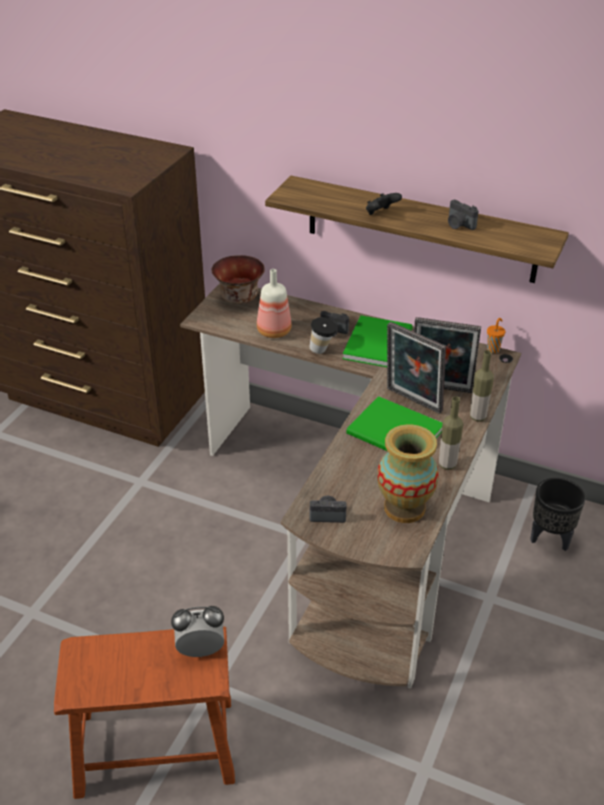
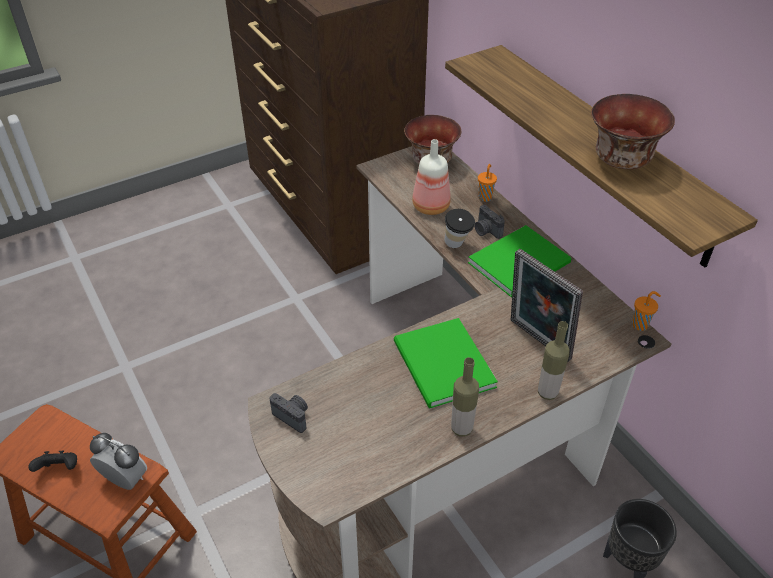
camera: 35 degrees right, 5 degrees up
(307, 308) = (485, 197): none -> orange cup
(381, 213) = (548, 116): black game controller -> black game controller (59, 469)
(404, 508) = (371, 451): vase -> none
(412, 402) = (493, 340): picture frame -> none
(459, 225) = (623, 160): camera -> bowl

